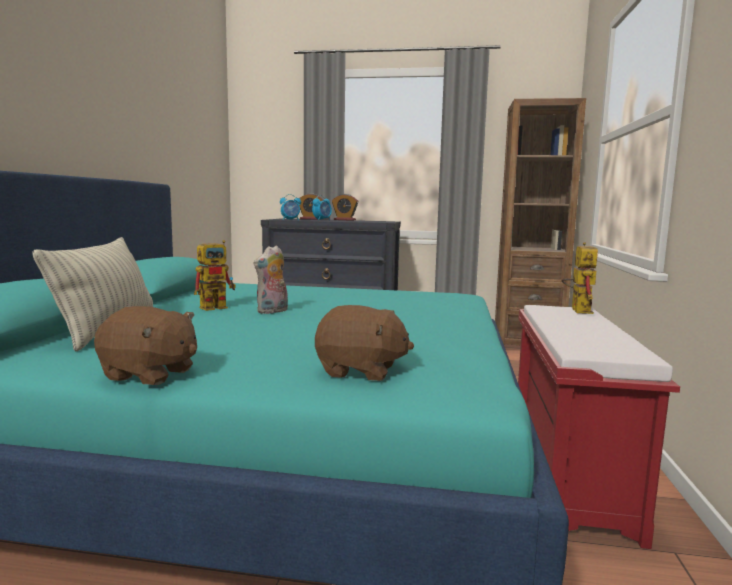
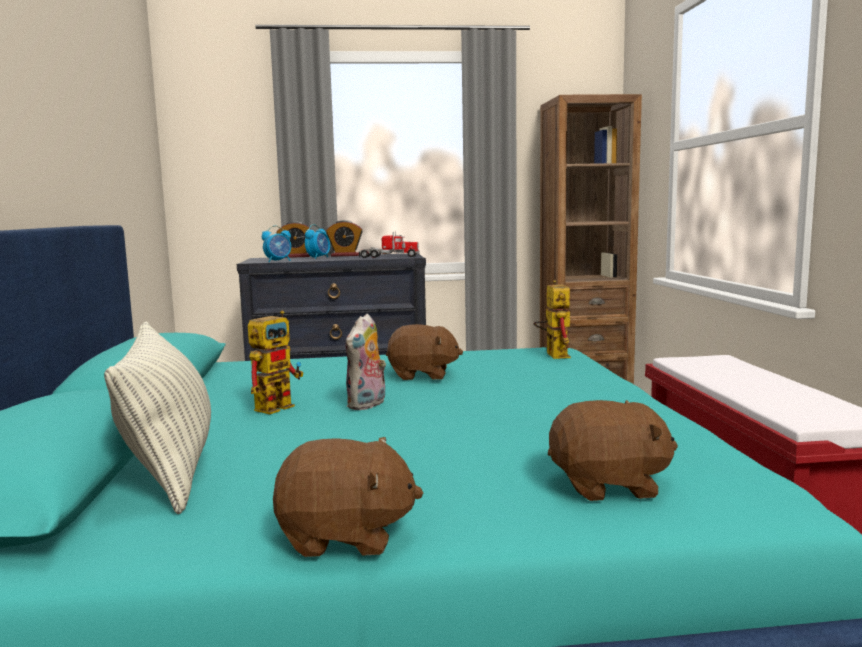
camera: 15 degrees left, 0 degrees up
(337, 299) = (422, 375): none -> brown plush toy
(370, 221) = (389, 257): none -> toy truck
(577, 309) = (718, 359): toy robot -> toy robot (553, 354)

